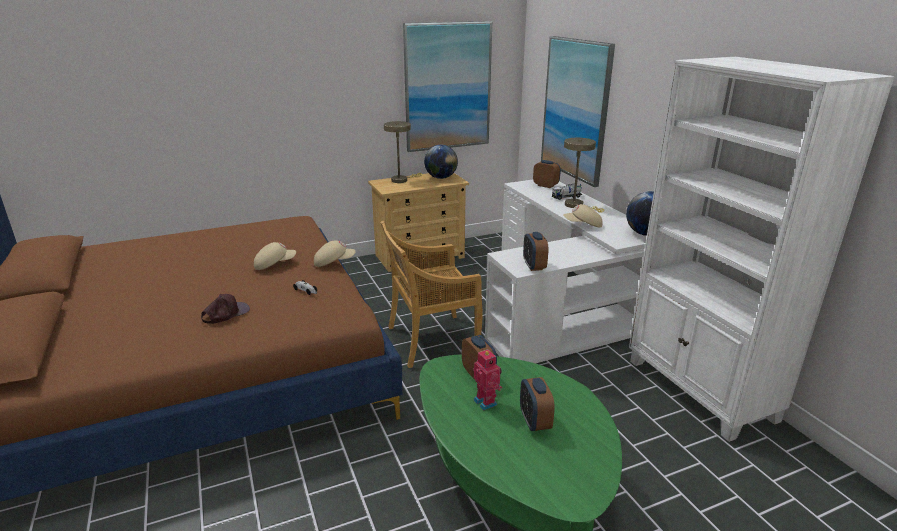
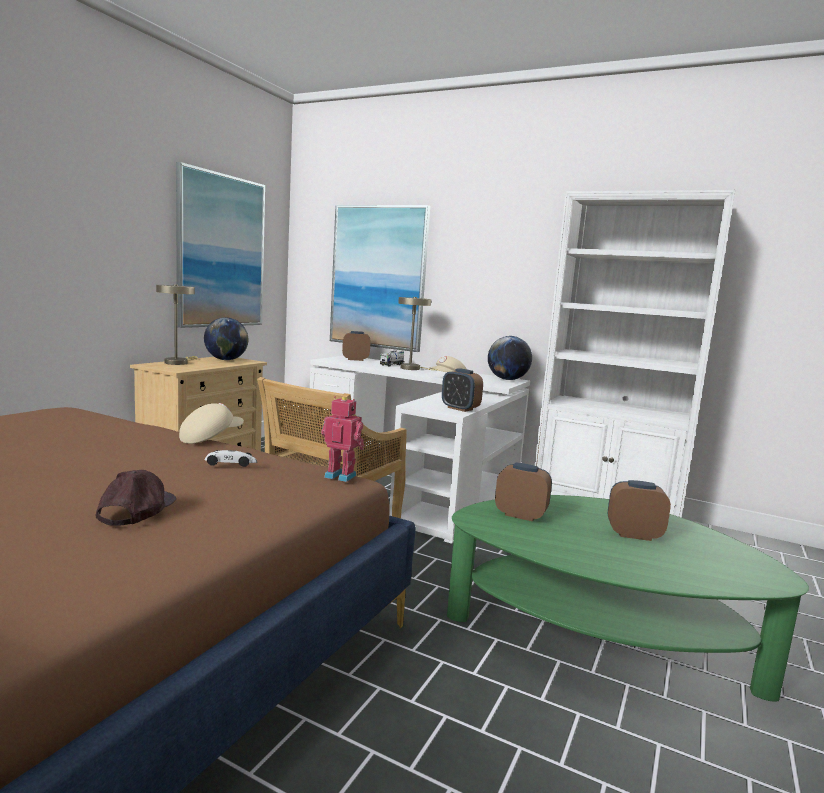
camera: 40 degrees left, 15 degrees down
(274, 264) = (114, 451): beige cap -> none
(486, 402) = (570, 533): toy robot -> toy robot (341, 475)
(534, 421) = (634, 535): alarm clock -> alarm clock turned 150 degrees clockwise

